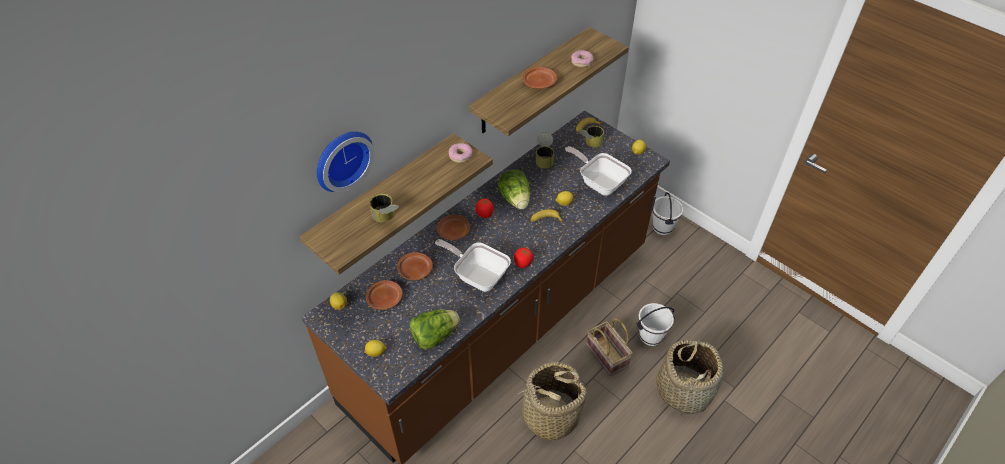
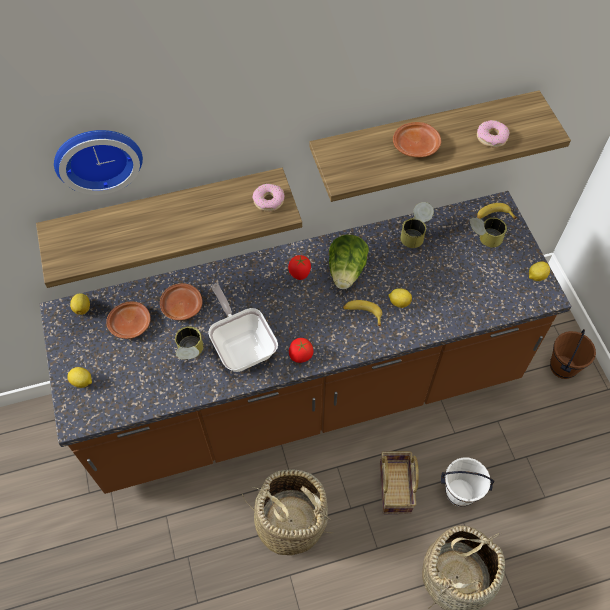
camera: 30 degrees right, 10 degrees up
(386, 218) = (134, 243): can -> can (190, 354)
(435, 336) = (151, 394): lettuce -> none
(453, 232) = (251, 279): brown plate -> none
(599, 182) = (460, 295): frying pan -> none
(662, 227) = (562, 367): white bucket -> brown bucket

